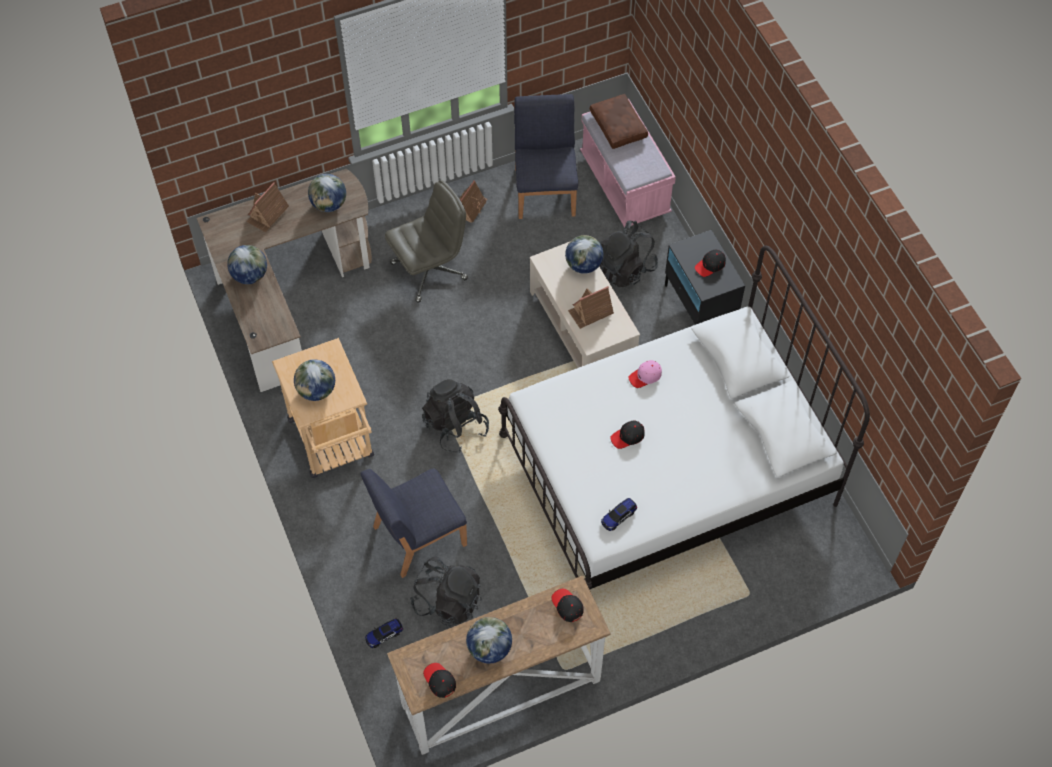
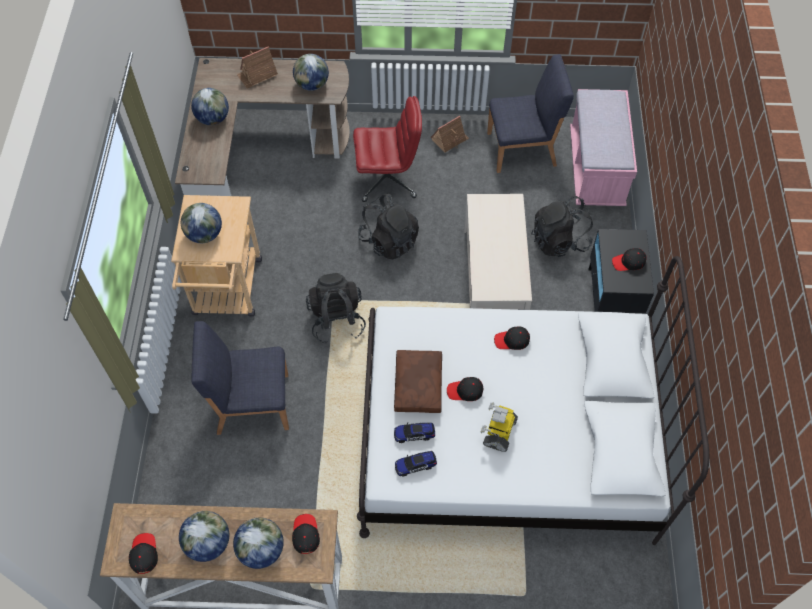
camera: 25 degrees right, 0 degrees up
(384, 635) = (172, 480): toy car -> toy car (414, 434)
(429, 270) = (388, 179): grey office chair -> red office chair
(448, 601) = (244, 473): black backpack -> black backpack (389, 240)
(545, 191) = (522, 149): blue chair -> blue chair turned 60 degrees clockwise
(583, 265) = (511, 219): globe -> globe (261, 550)
(590, 312) = (496, 263): toy house -> none
(619, 126) = (606, 110): brown pillow -> brown pillow (419, 385)
(645, 376) = (512, 340): pink cap -> black cap
(674, 459) = (499, 431): none -> toy robot

